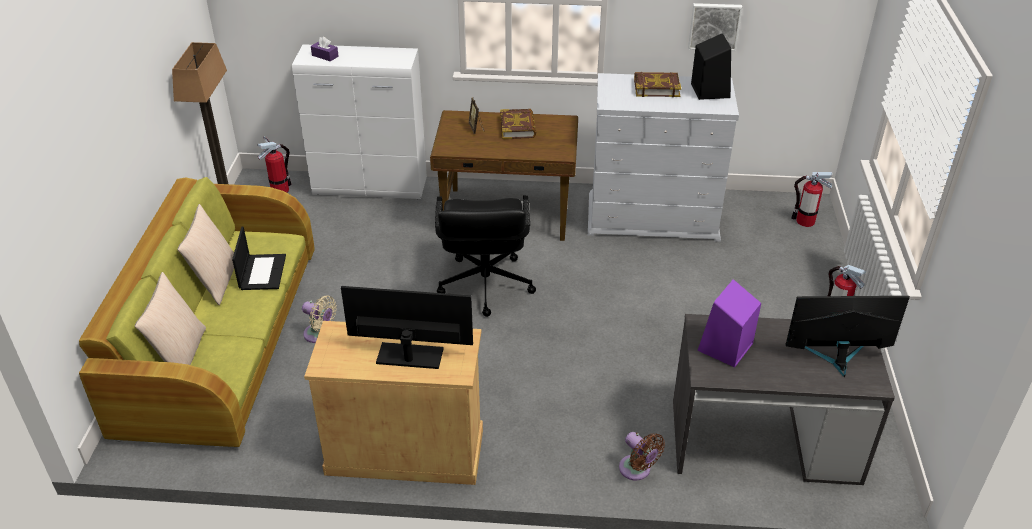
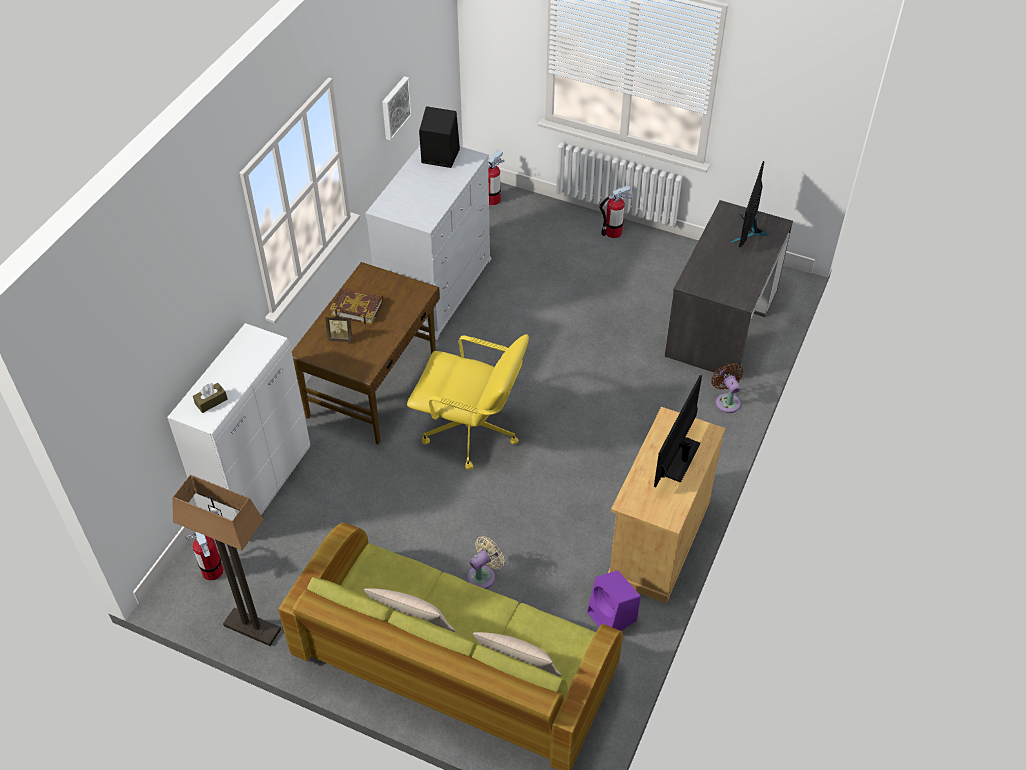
camera: 70 degrees left, 10 degrees up
(262, 272) = (418, 586): laptop -> none
(325, 56) = (211, 401): purple tissue box -> brown tissue box
(484, 285) = (471, 433): black office chair -> yellow office chair
(637, 470) = (726, 401): brown fan -> brown fan turned 90 degrees counterclockwise
(656, 88) = (416, 185): book -> none
(725, 348) = (719, 281): purple speaker -> purple speaker (613, 617)

